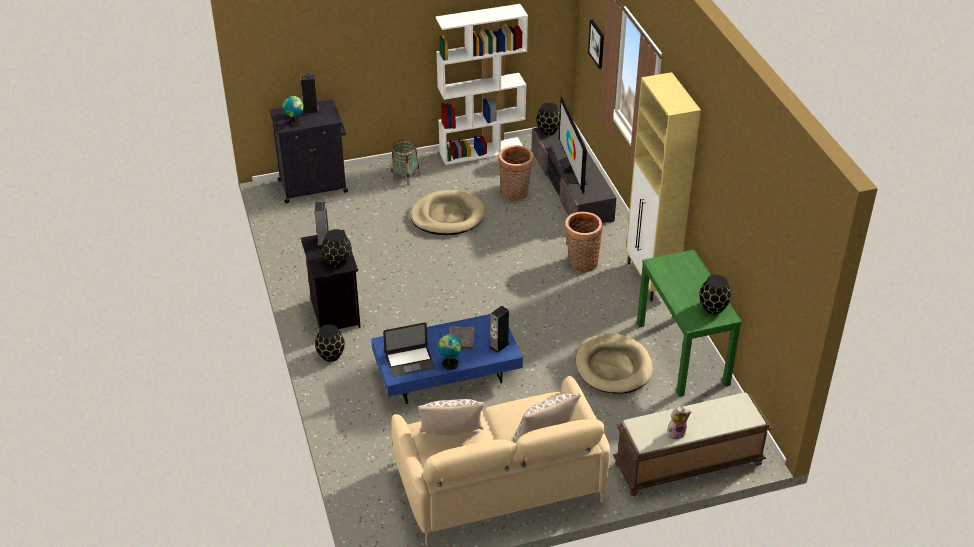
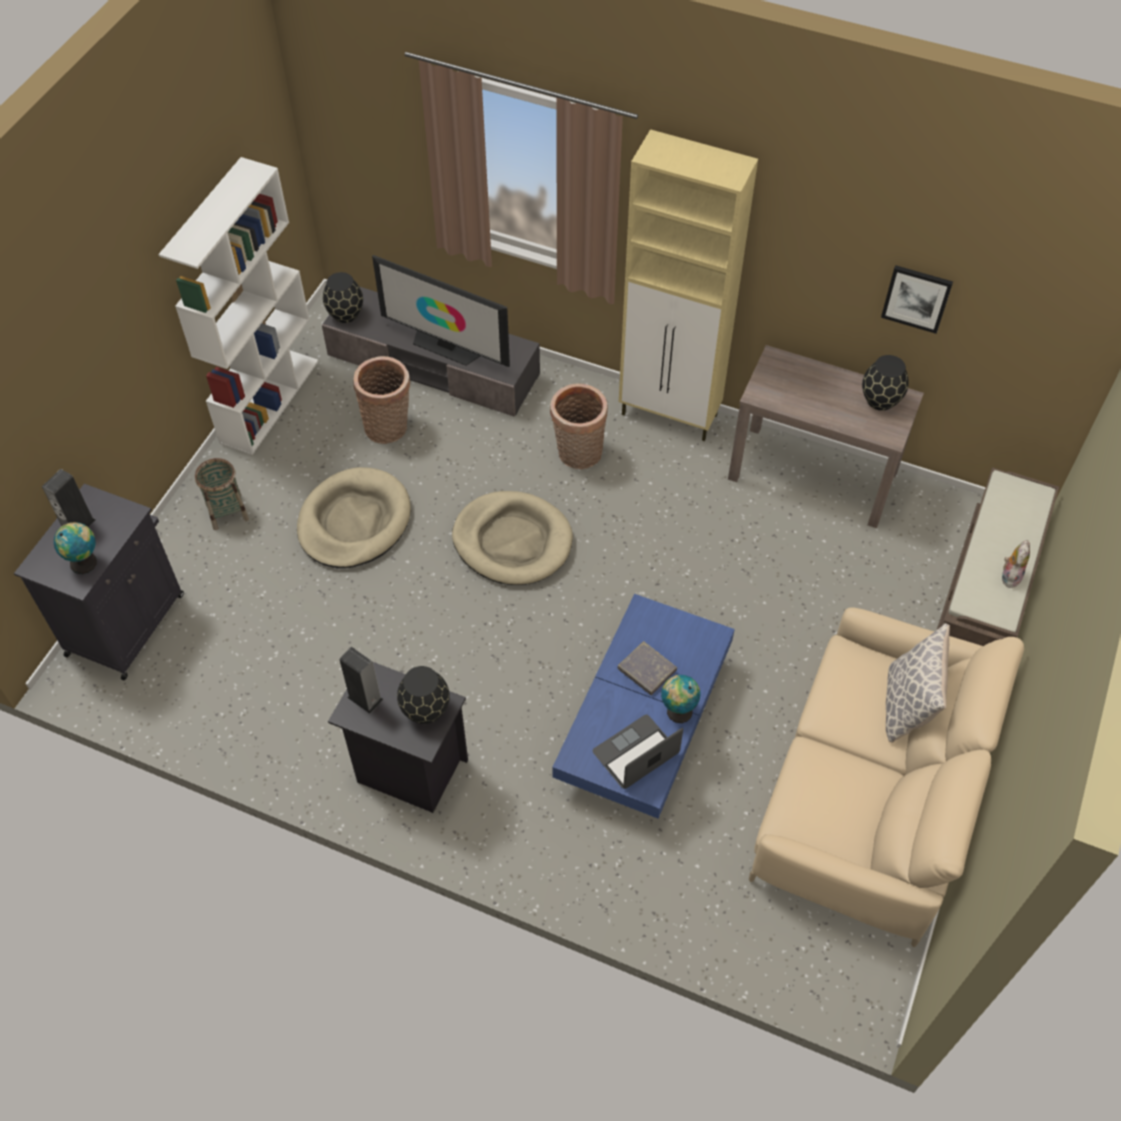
camera: 50 degrees left, 15 degrees up
(330, 355) = (488, 830): black vase -> none
(409, 361) = (636, 752): laptop -> laptop turned 150 degrees counterclockwise
(452, 437) = (832, 801): pillow -> none
(499, 345) = (693, 638): speaker -> none
(597, 44) = (376, 152): picture -> picture (916, 298)
(613, 367) = (778, 551): beige dog bed -> beige dog bed (512, 541)
(682, 353) = (813, 475): green console table -> brown console table

